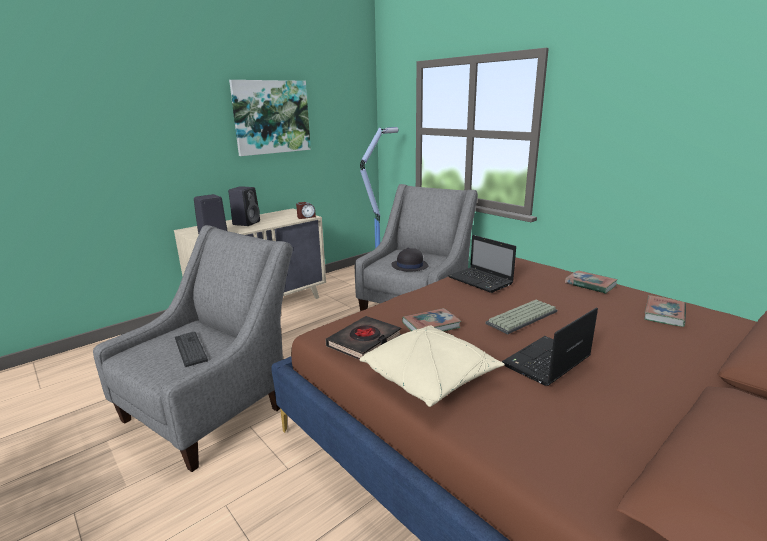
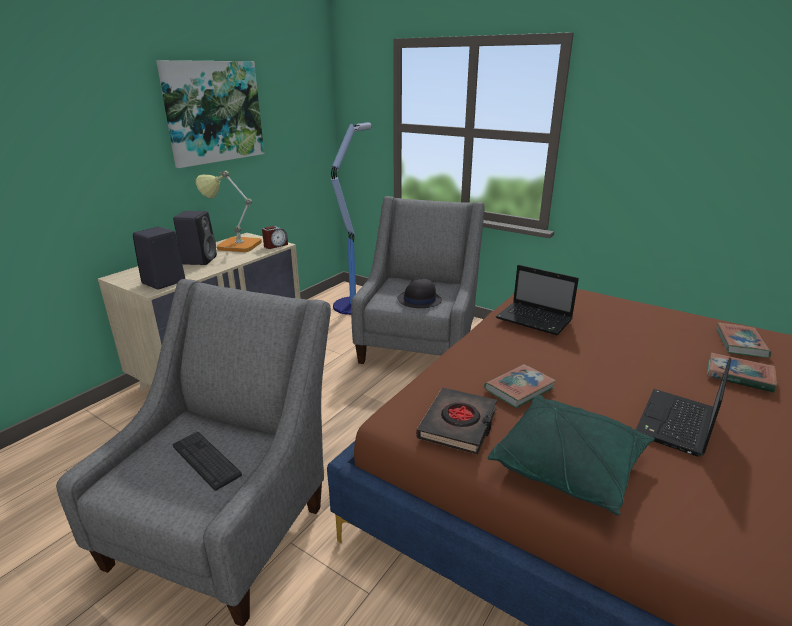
camera: 15 degrees left, 5 degrees up
(277, 215) = (234, 245): none -> table lamp
(430, 378) = (568, 466): beige pillow -> green pillow
(522, 318) = (612, 366): keyboard -> none
(590, 285) = (647, 313): book -> book (739, 376)

